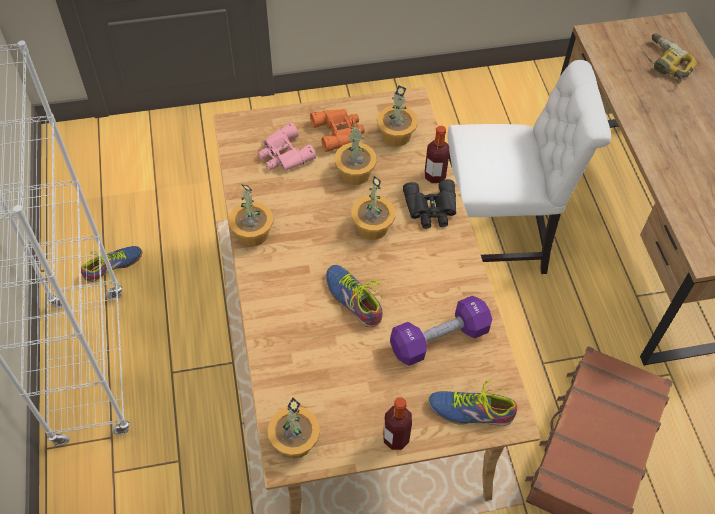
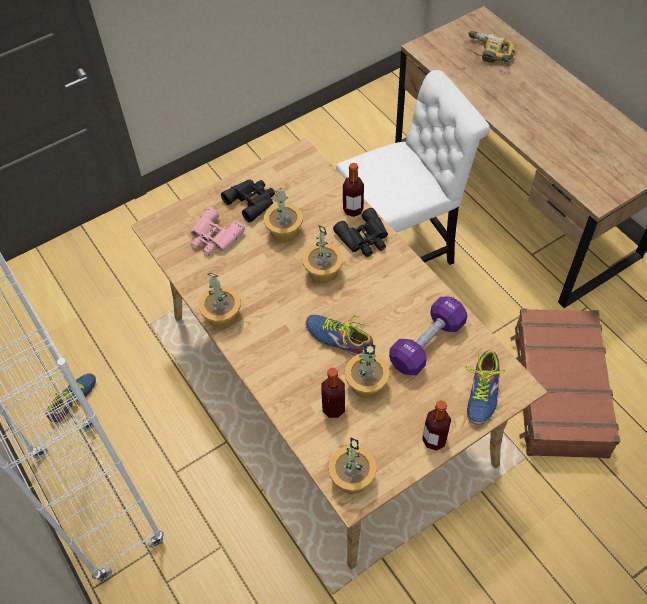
camera: 20 degrees left, 0 degrees up
(312, 366) = (333, 408): none -> bottle
(339, 132) = (252, 201): orange binoculars -> black binoculars
(396, 135) = (302, 186): potted plant -> potted plant (366, 383)
(471, 411) = (483, 392): shoe -> shoe turned 60 degrees counterclockwise

